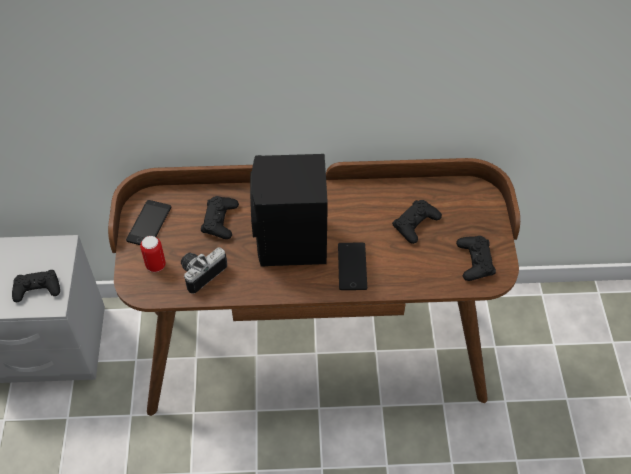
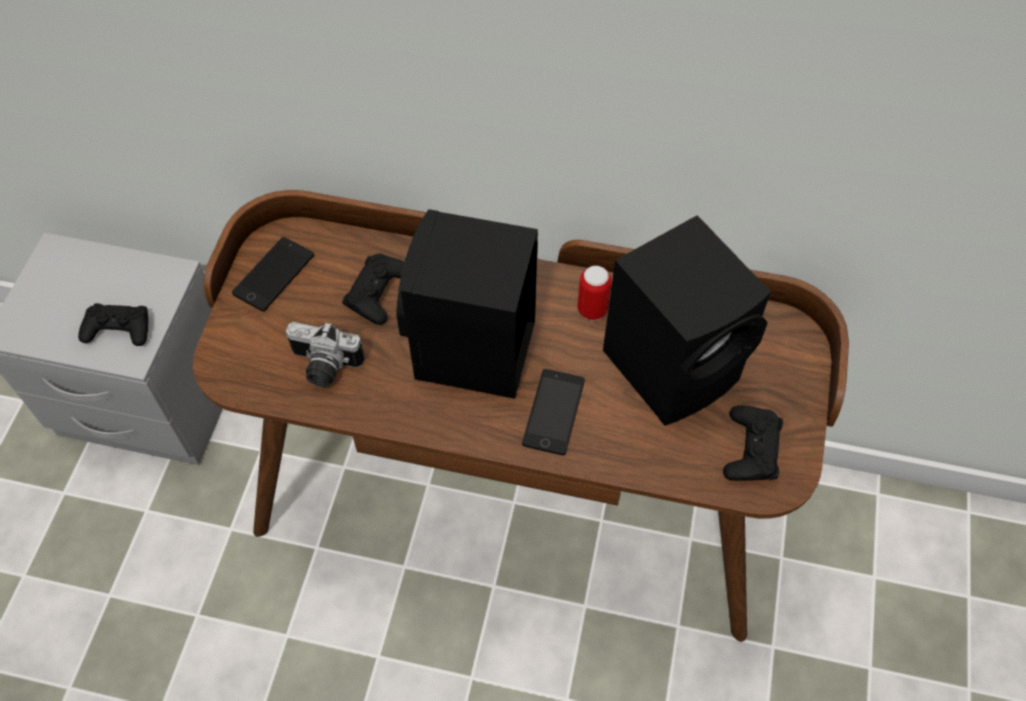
camera: 15 degrees right, 5 degrees up
(155, 265) = (262, 341): can -> can (592, 310)
(200, 272) = (323, 367): camera -> camera turned 135 degrees counterclockwise
(415, 224) = (675, 365): black game controller -> black speaker

